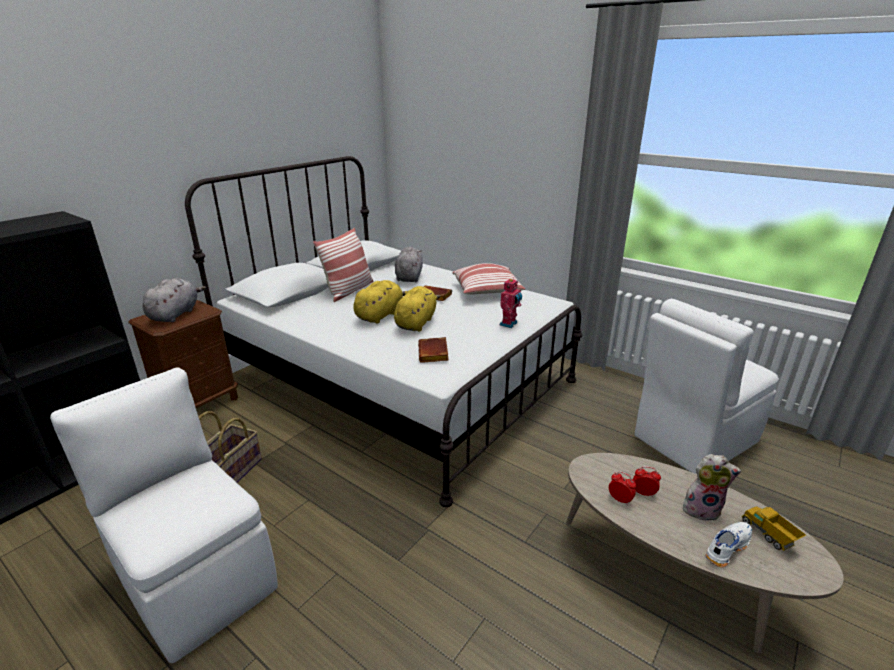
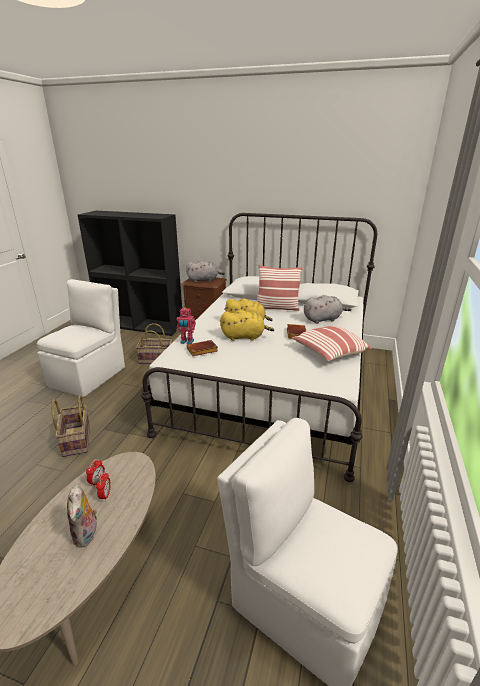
camera: 70 degrees right, 0 degrees up
(411, 600) = (75, 440): none -> basket
(509, 324) = (271, 371): toy robot -> toy robot (187, 342)
(726, 547) = (41, 549): white shoe -> none
(768, 535) = (52, 585): toy truck -> none

